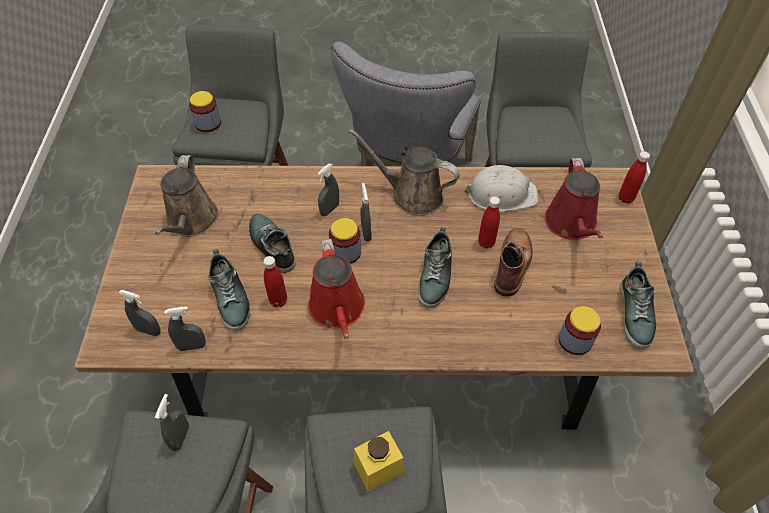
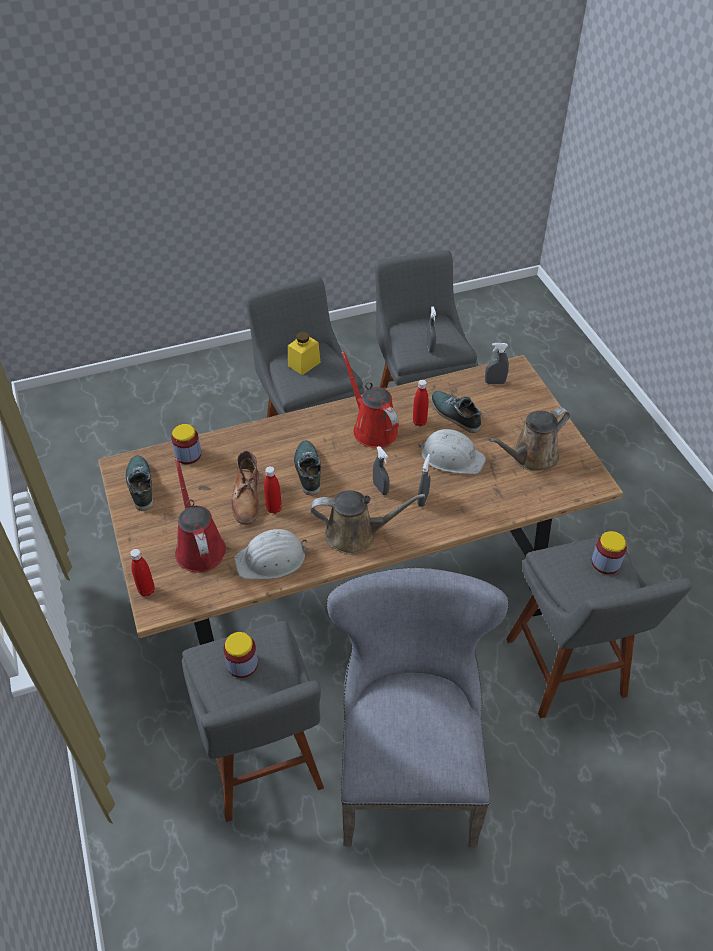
camera: 160 degrees right, 5 degrees down
(191, 221) = (531, 457): brown watering can -> brown watering can turned 105 degrees counterclockwise
(192, 346) = (458, 382): grey spray bottle -> none
(271, 246) = (451, 457): shoe -> white hard hat
(345, 252) = (389, 468): jar -> jar (242, 664)

